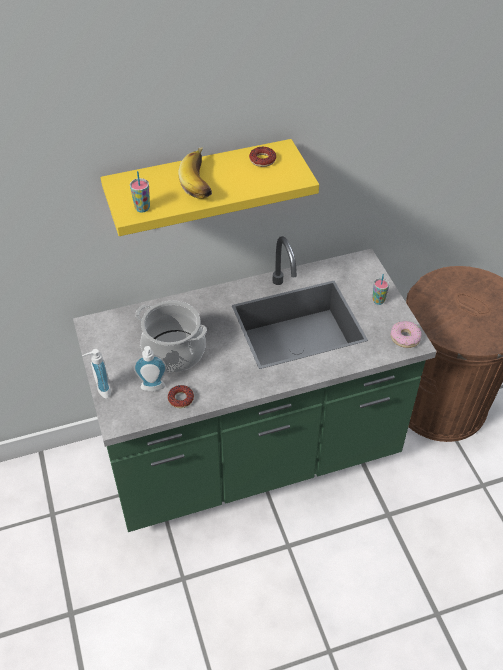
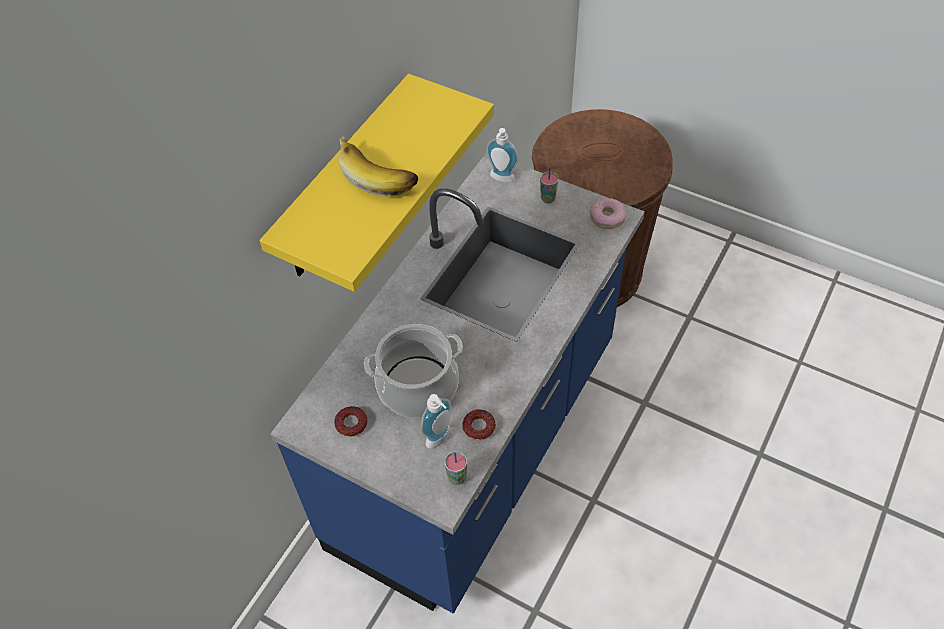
camera: 40 degrees left, 5 degrees up
(101, 390) = (391, 482): soap dispenser -> soap dispenser (501, 179)
(142, 208) = (353, 243): cup -> cup (457, 478)
(251, 456) = (478, 446): green counter -> blue counter
(262, 160) = (409, 113): donut -> donut (351, 424)

